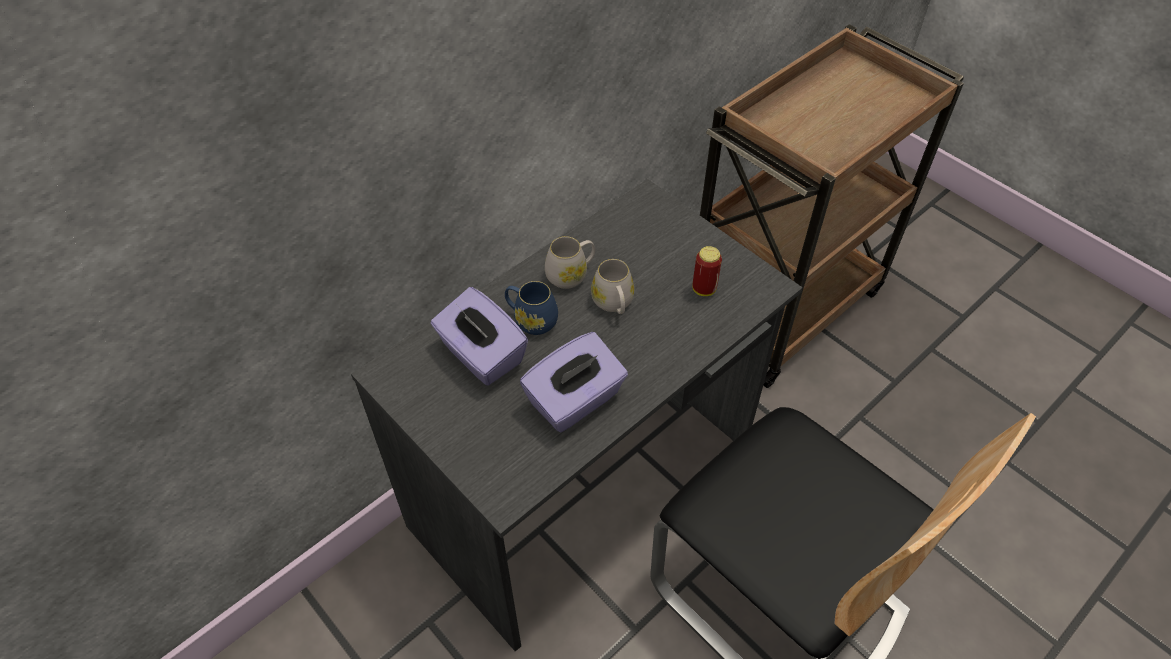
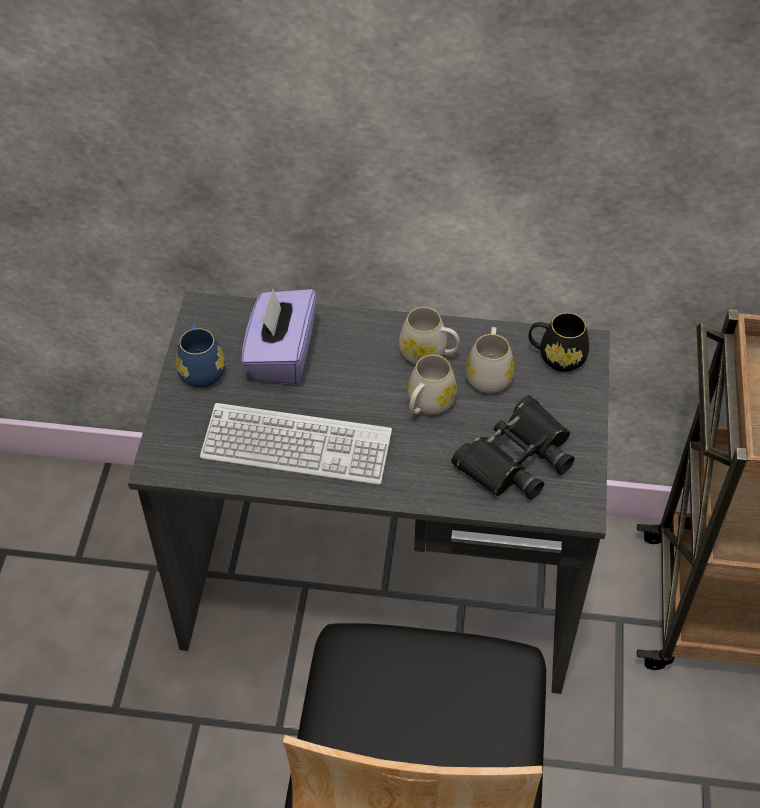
camera: 50 degrees right, 0 degrees up
(531, 320) = (350, 361): blue mug -> blue mug (201, 368)
(575, 400) = (296, 446): purple tissue box -> keyboard
(621, 256) = (489, 374): none -> white mug
(642, 215) = (556, 356): none -> black mug
(704, 289) = (516, 458): can -> black binoculars

